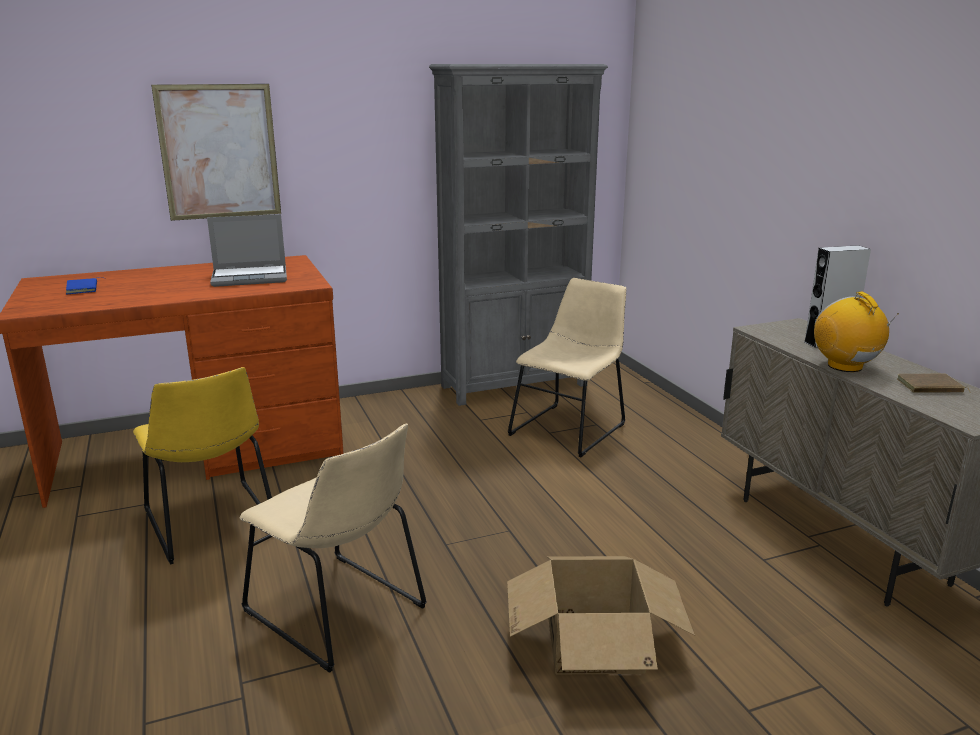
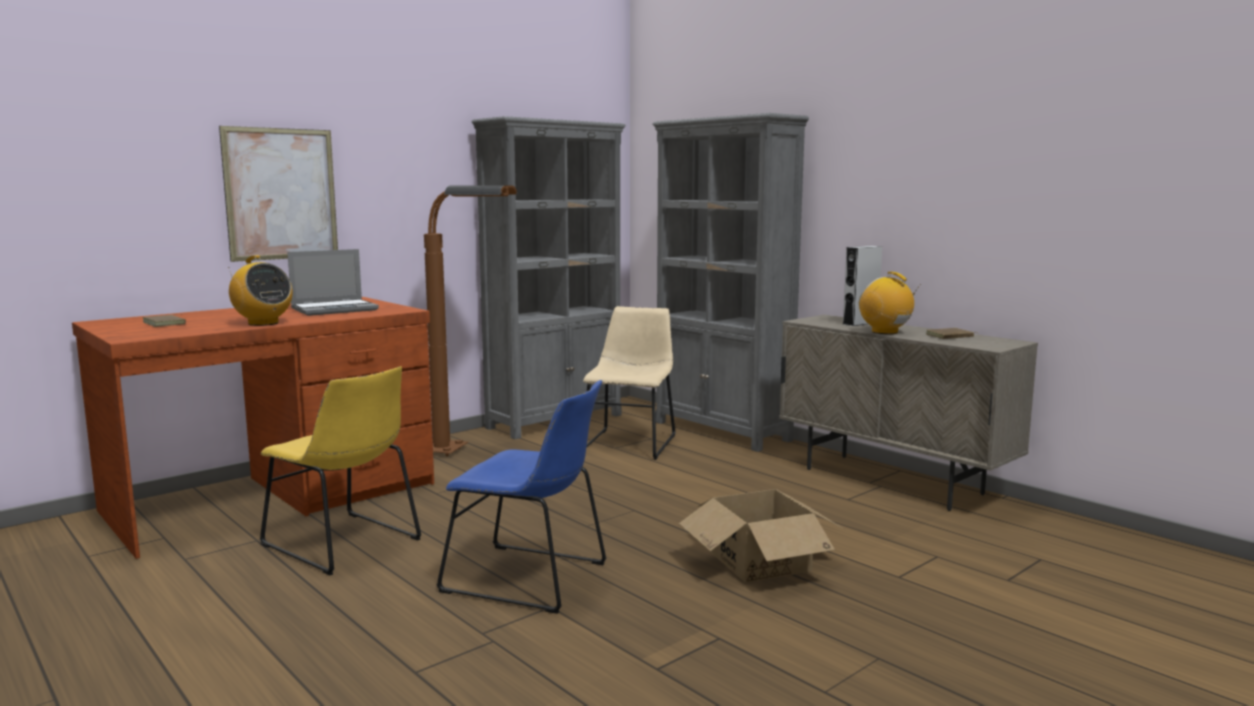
camera: 20 degrees left, 10 degrees down
(84, 289) = (166, 323): blue book -> brown book
(158, 297) = (263, 323): none -> radio
(340, 612) = (531, 579): beige chair -> blue chair
(403, 417) = (468, 452): none -> brown floor lamp
(681, 425) = (722, 431): none -> grey bookcase

